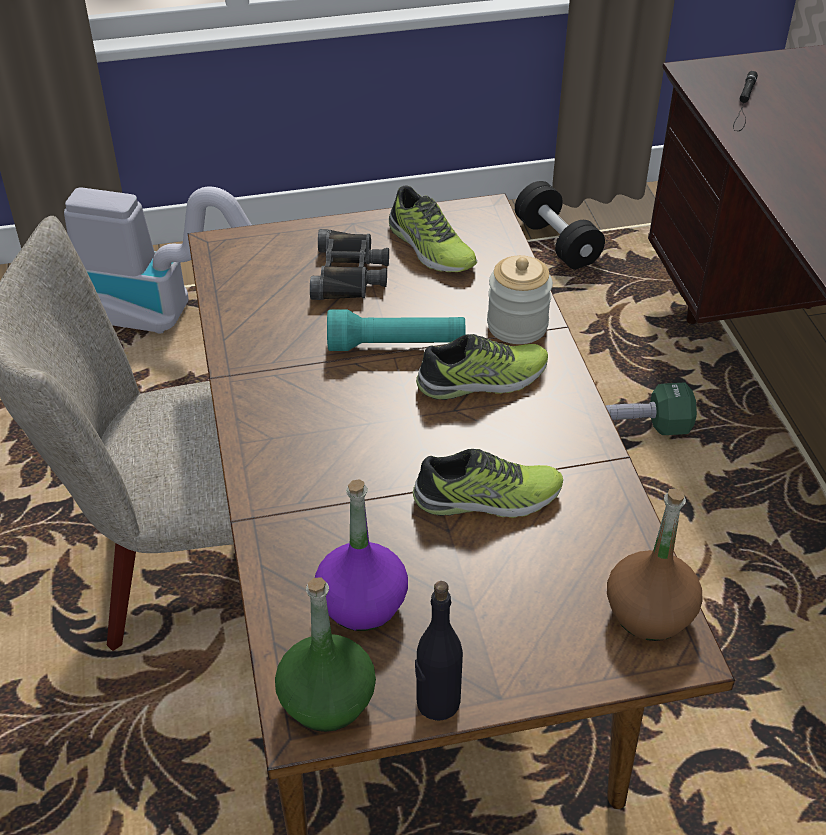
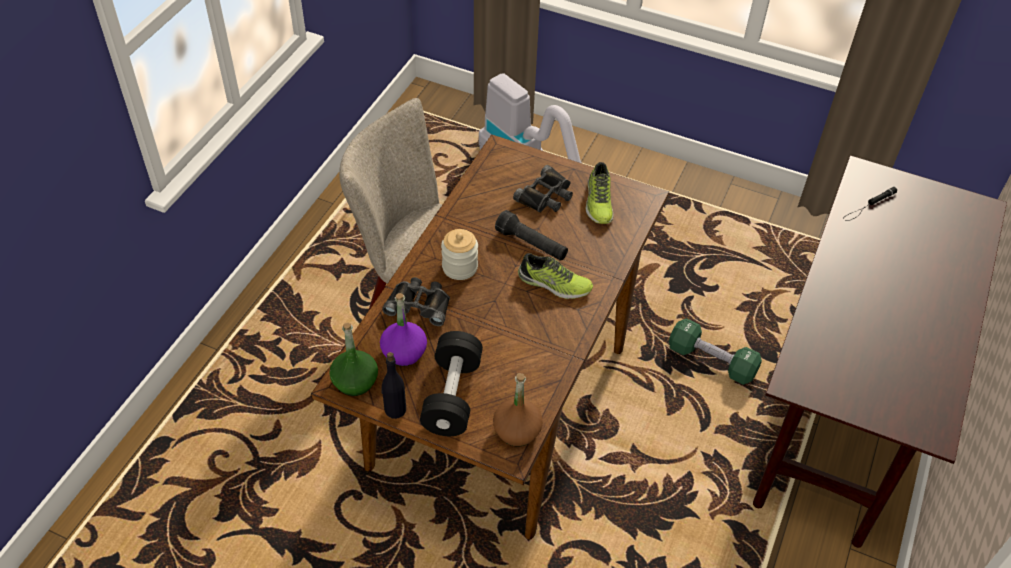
camera: 35 degrees right, 5 degrees up
(314, 518) = (419, 304): none -> black binoculars
(396, 345) = (531, 244): turquoise flashlight -> black flashlight
(487, 499) = (499, 340): shoe -> none
(517, 325) = (599, 266): jar -> jar (460, 267)
(557, 243) = (782, 232): black dumbbell -> black dumbbell (452, 396)

